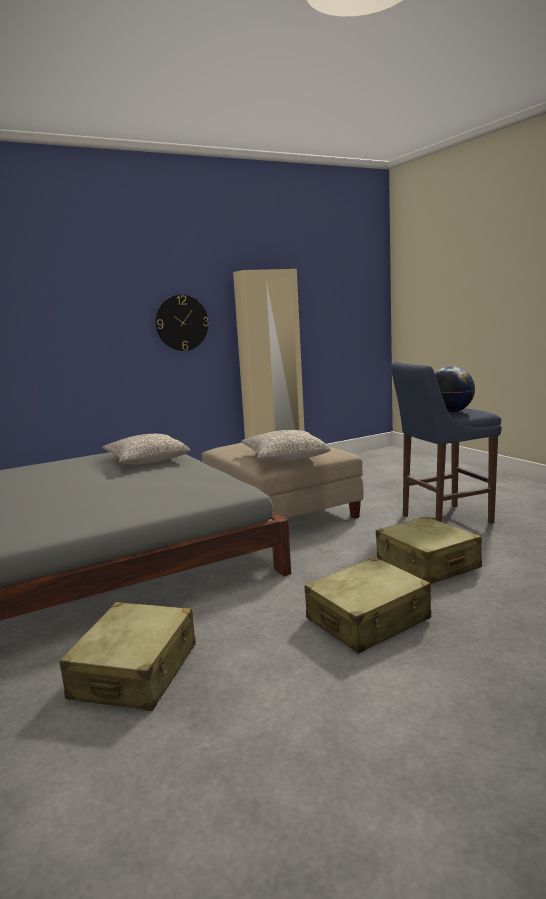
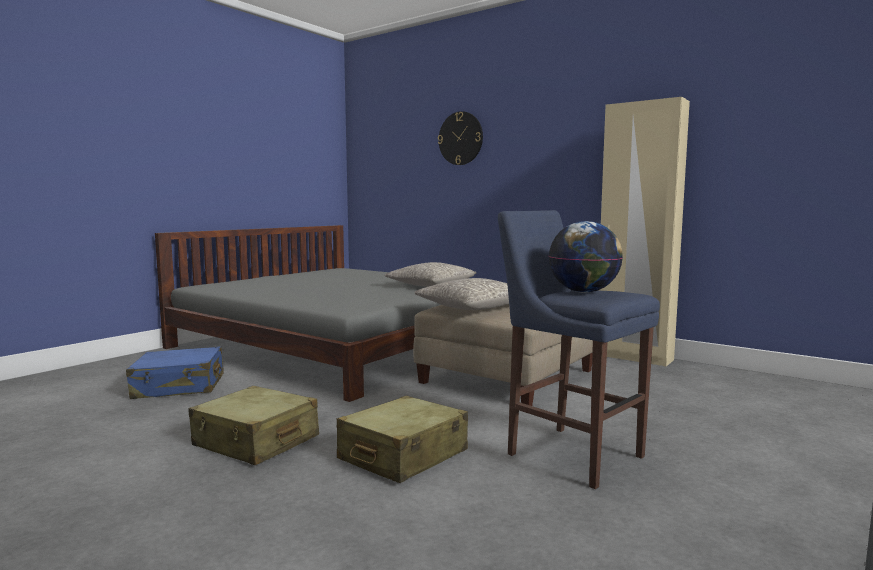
camera: 65 degrees right, 5 degrees down
(135, 672) = (179, 387): beige suitcase -> blue suitcase
(182, 323) = (554, 166): wall clock -> wall clock (460, 138)

